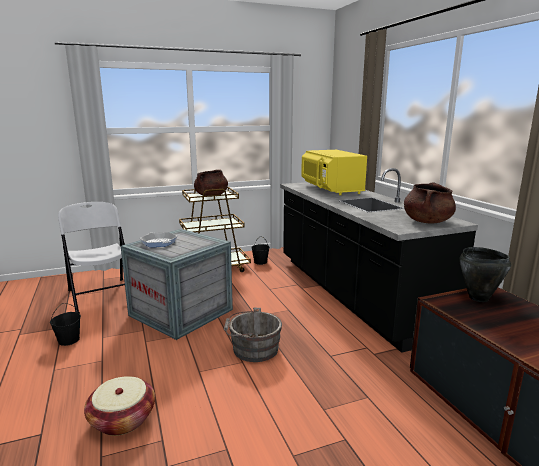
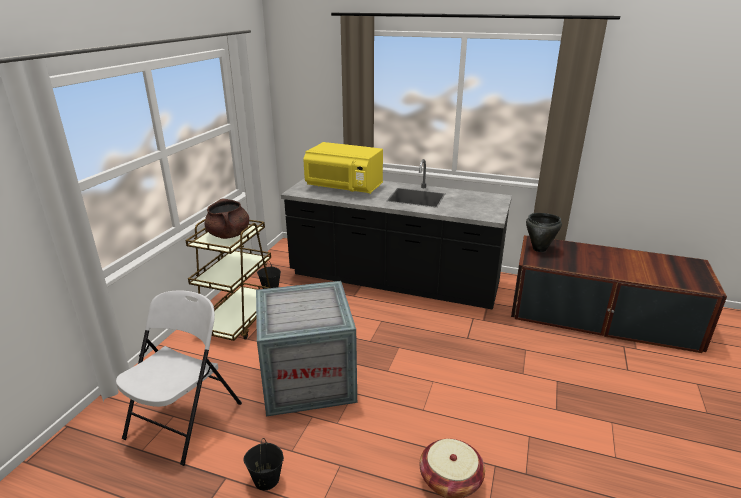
camera: 50 degrees left, 10 degrees up
(101, 295) = (184, 420): white chair -> white chair turned 105 degrees clockwise
(159, 242) = (284, 316): frying pan -> none
(252, 349) = (420, 367): grey bucket -> none
(427, 221) = (487, 203): brown cooking pot -> none

